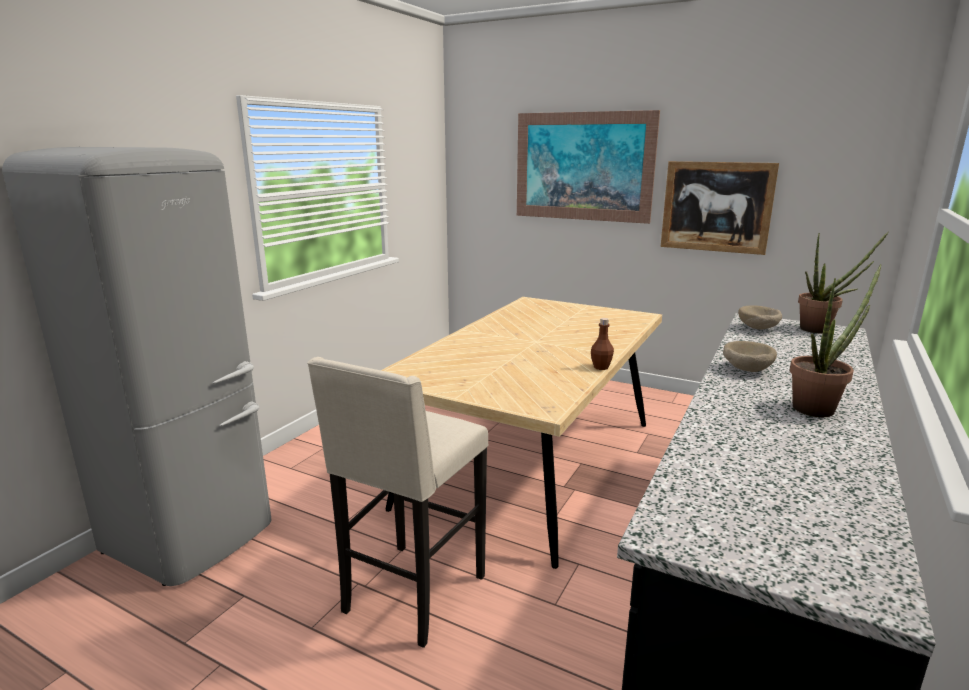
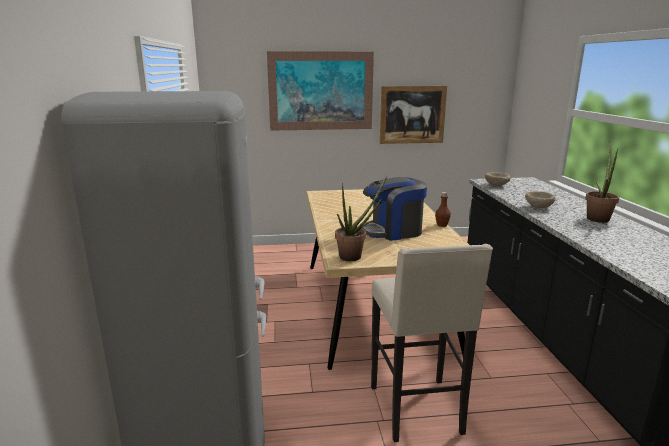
camera: 35 degrees left, 0 degrees up
(520, 360) = (393, 231): none -> coffee machine
(821, 330) = (521, 181): potted plant -> potted plant (355, 256)

